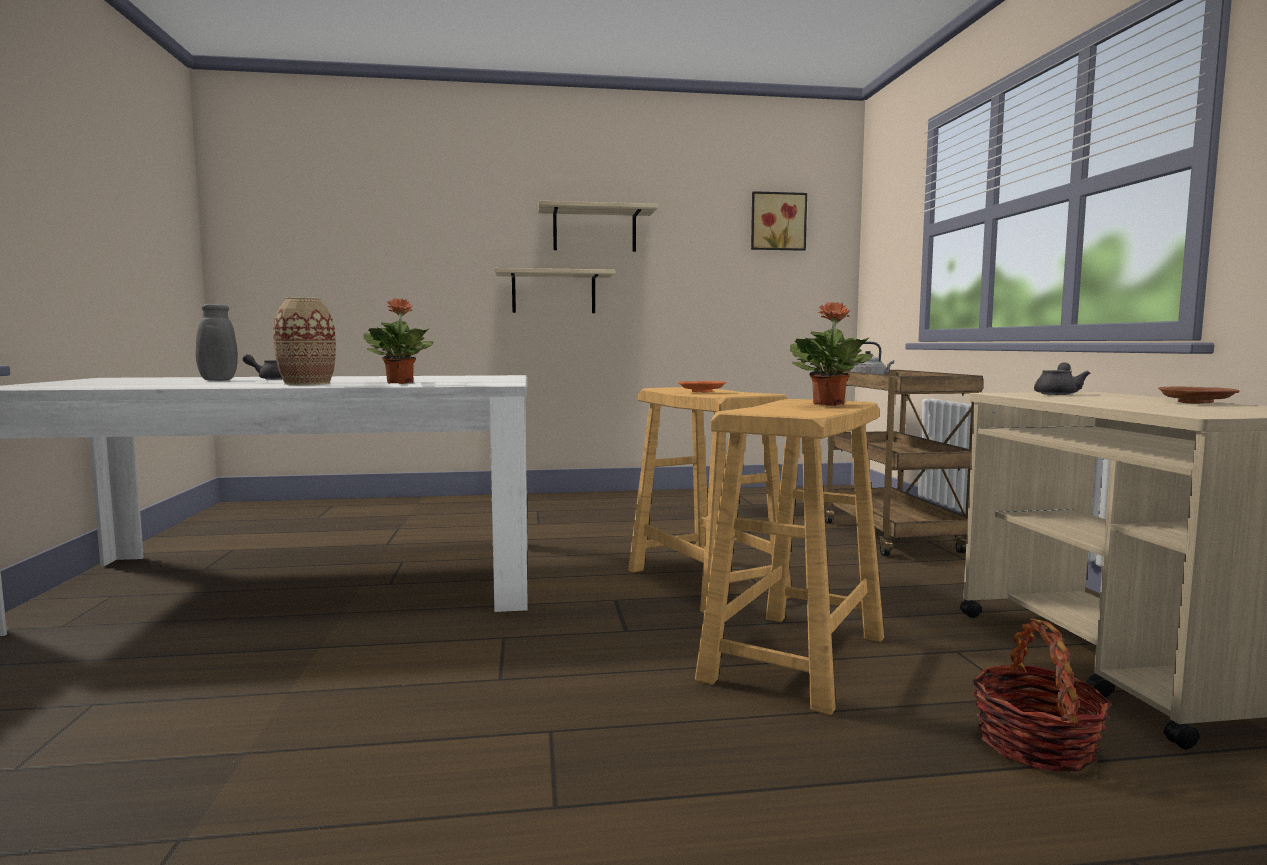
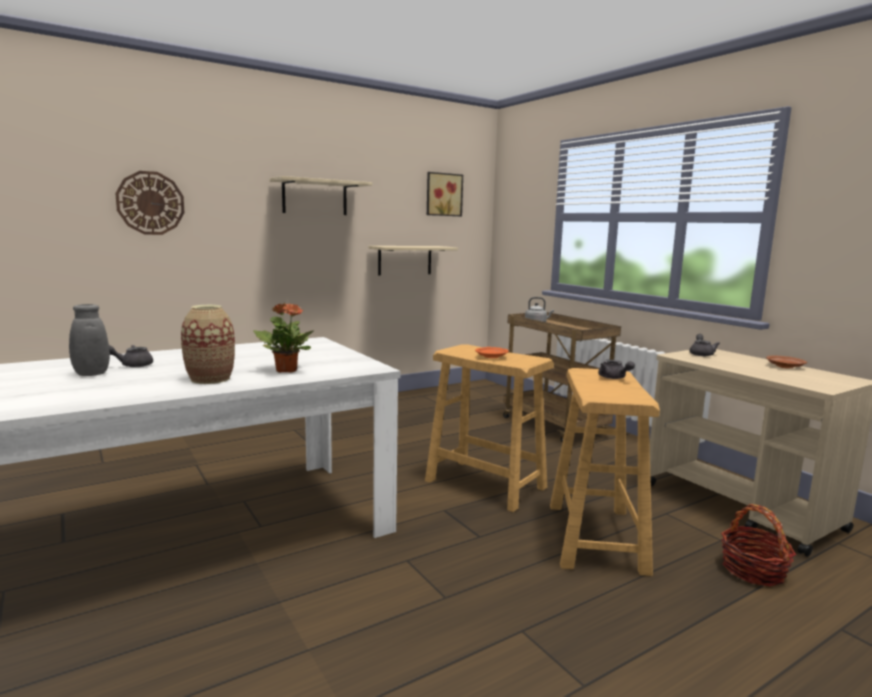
camera: 25 degrees left, 5 degrees up
(404, 242) = (150, 203): none -> wall clock
(553, 293) = (283, 248): shelf -> shelf (405, 260)
(829, 404) = (614, 378): potted plant -> grey teapot

